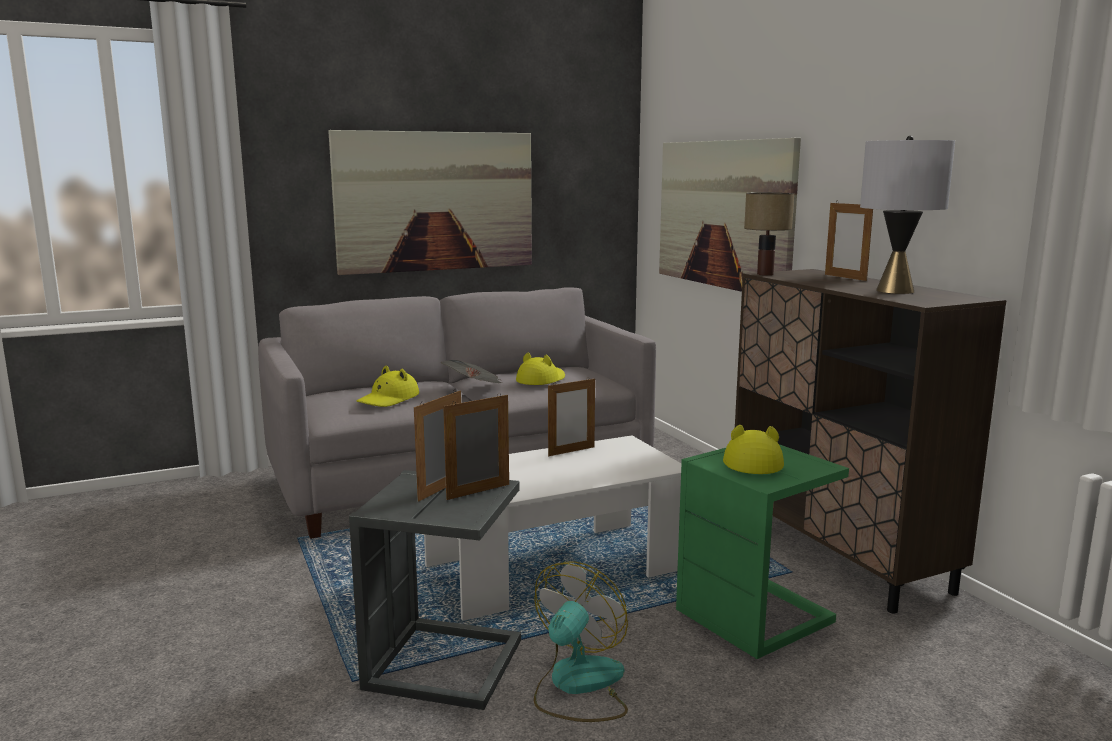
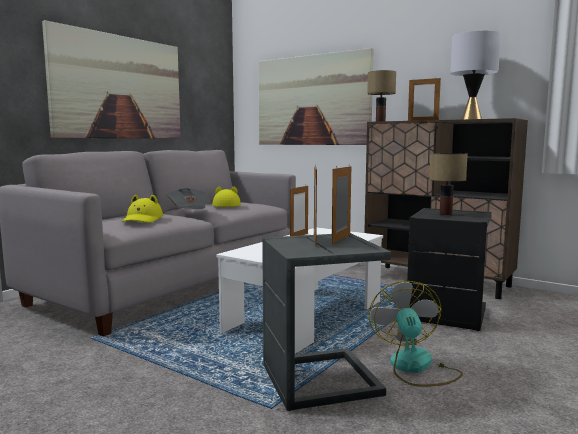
camera: 30 degrees left, 5 degrees down
(751, 461) = (445, 214): yellow hat -> table lamp
(757, 617) = (448, 314): green side table -> black side table

